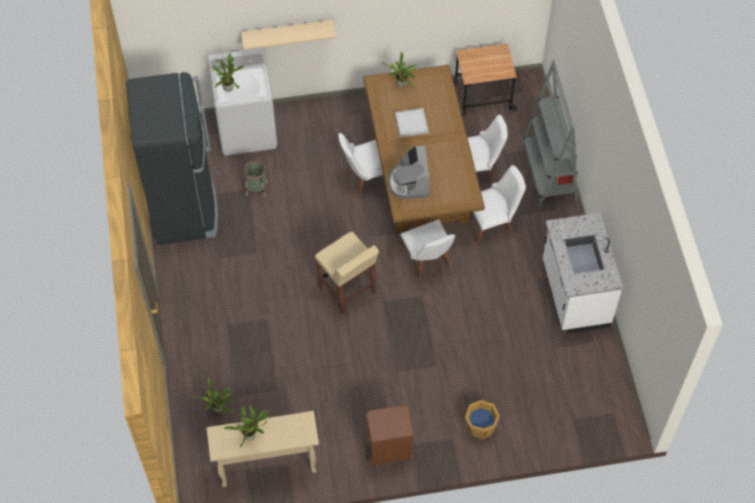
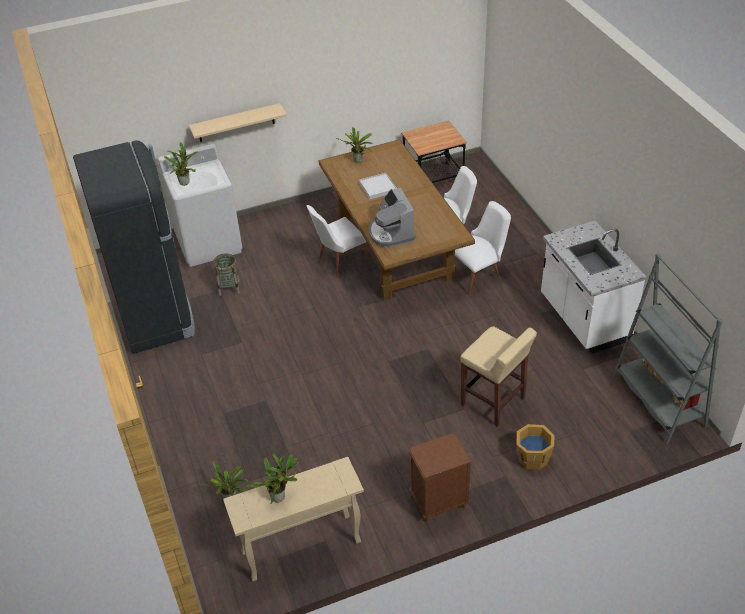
camera: 10 degrees left, 15 degrees down
(347, 291) = (347, 358): beige stool -> beige stool (493, 402)
(428, 261) = (424, 317): white chair -> none
(548, 172) = (518, 226): grey bookcase -> grey bookcase (658, 401)

